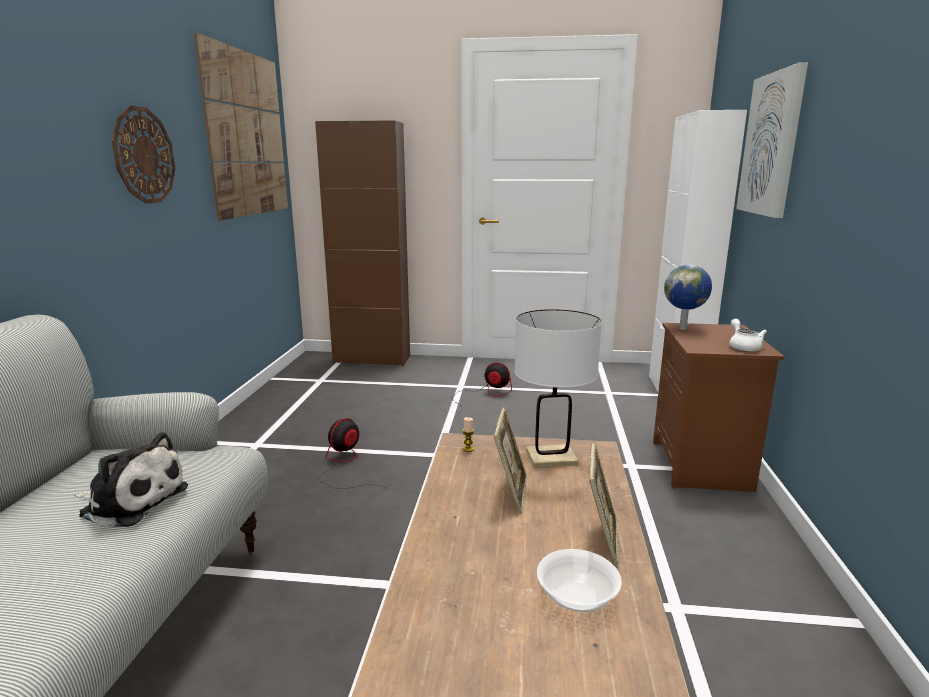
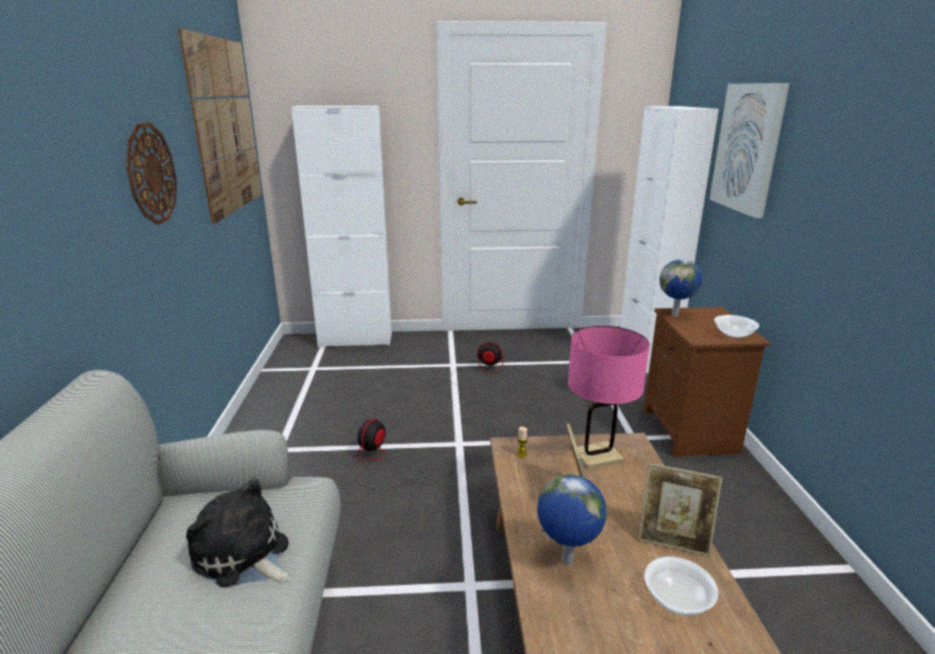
camera: 10 degrees left, 5 degrees up
(131, 501) = (243, 556): plush toy -> plush toy turned 150 degrees counterclockwise
(372, 359) = (355, 339): brown cabinet -> white cabinet
(466, 547) = (566, 561): none -> globe
(551, 458) = (597, 456): white table lamp -> pink table lamp
(601, 540) = (673, 539): picture frame -> picture frame turned 105 degrees clockwise
(743, 347) = (733, 334): white teapot -> bowl

